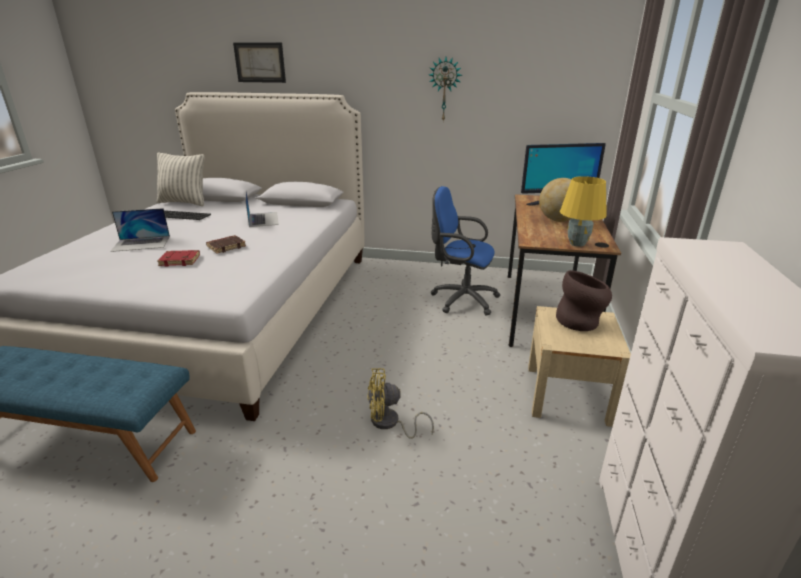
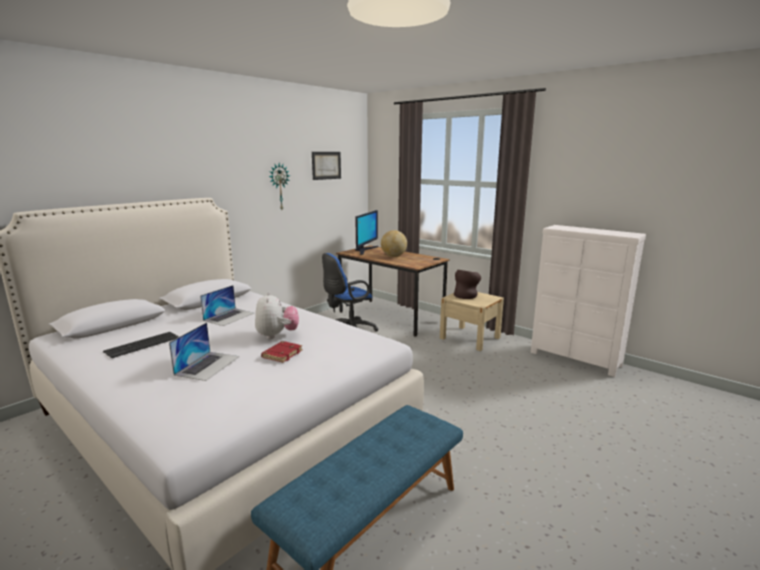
camera: 60 degrees left, 10 degrees down
(184, 202) = (92, 340): pillow -> none
(226, 246) = (277, 335): brown book -> plush toy
(260, 62) = (111, 172): picture -> picture (326, 165)
(263, 219) = (229, 316): laptop -> laptop turned 105 degrees clockwise
(389, 423) = (457, 387): yellow fan -> none
(577, 244) = (430, 261): yellow table lamp -> none

